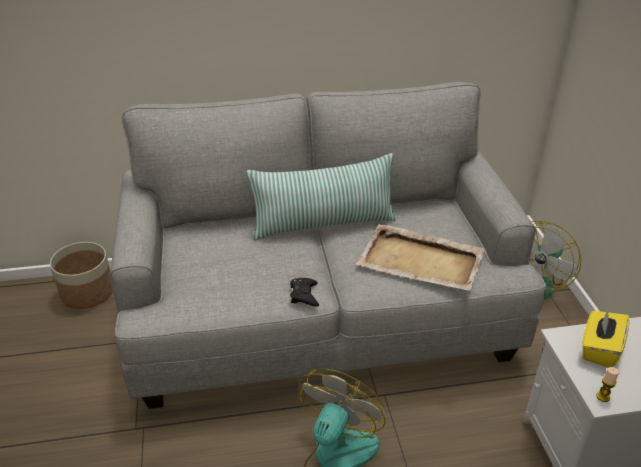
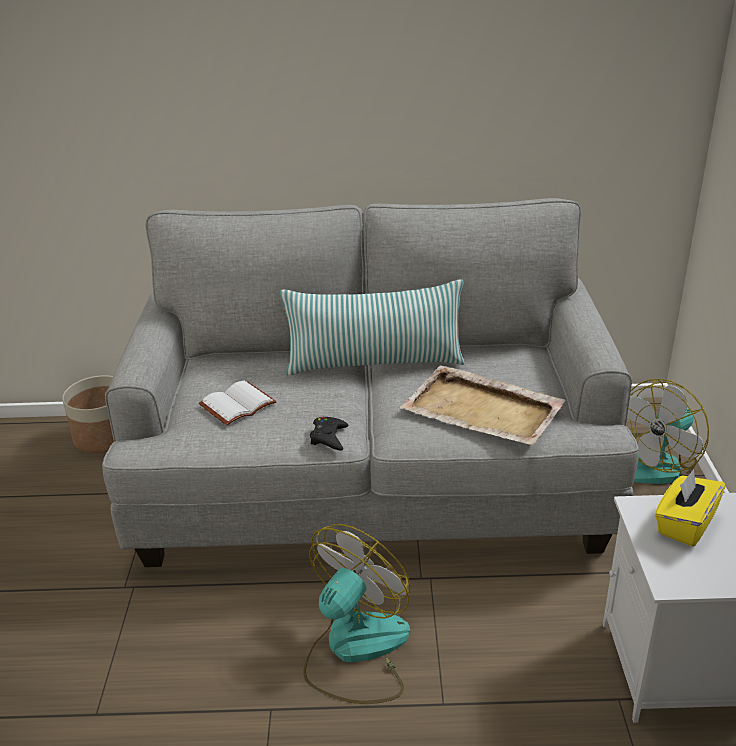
camera: 10 degrees right, 5 degrees down
(220, 269) = (237, 403): none -> white book
(603, 396) = (672, 578): candle -> none

